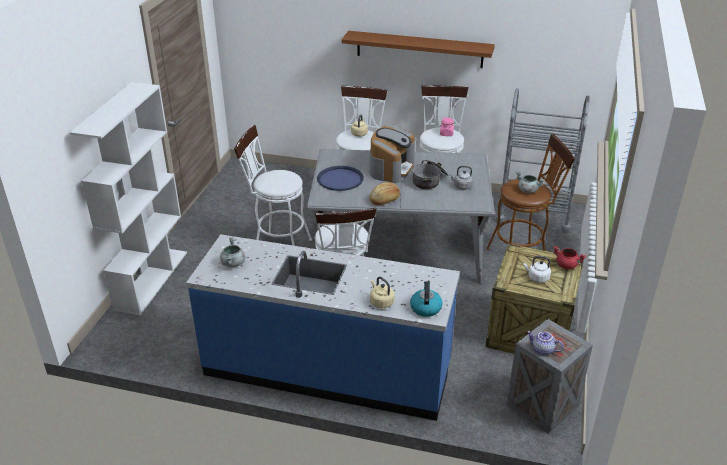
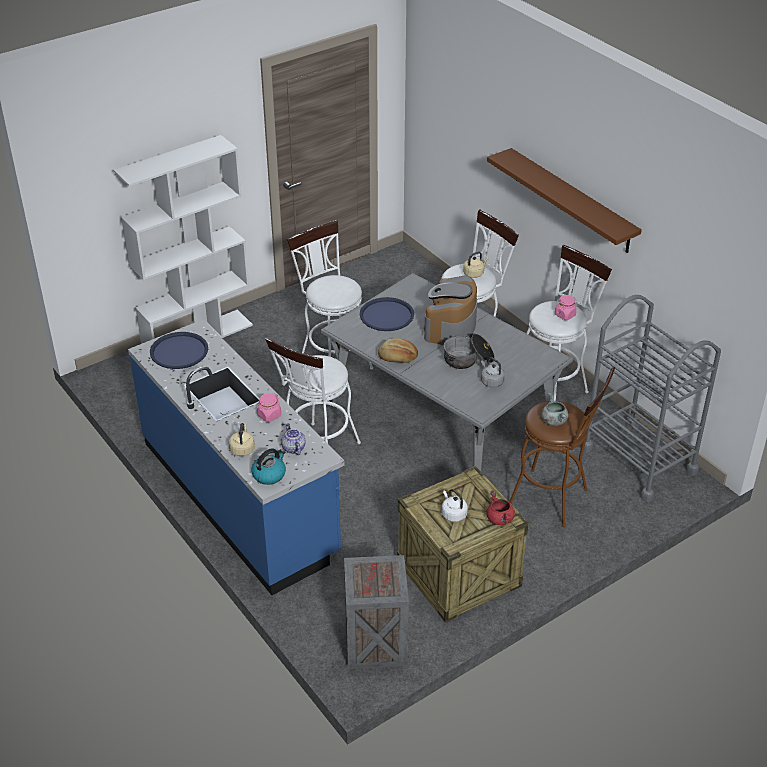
camera: 40 degrees right, 5 degrees up
(233, 263) = (179, 351): grey cooking pot -> blue tray
(367, 271) = (269, 415): none -> pink jar
(391, 168) = (450, 327): coffee machine -> coffee machine turned 135 degrees clockwise
(542, 350) = (357, 577): teapot -> teapot (293, 448)

